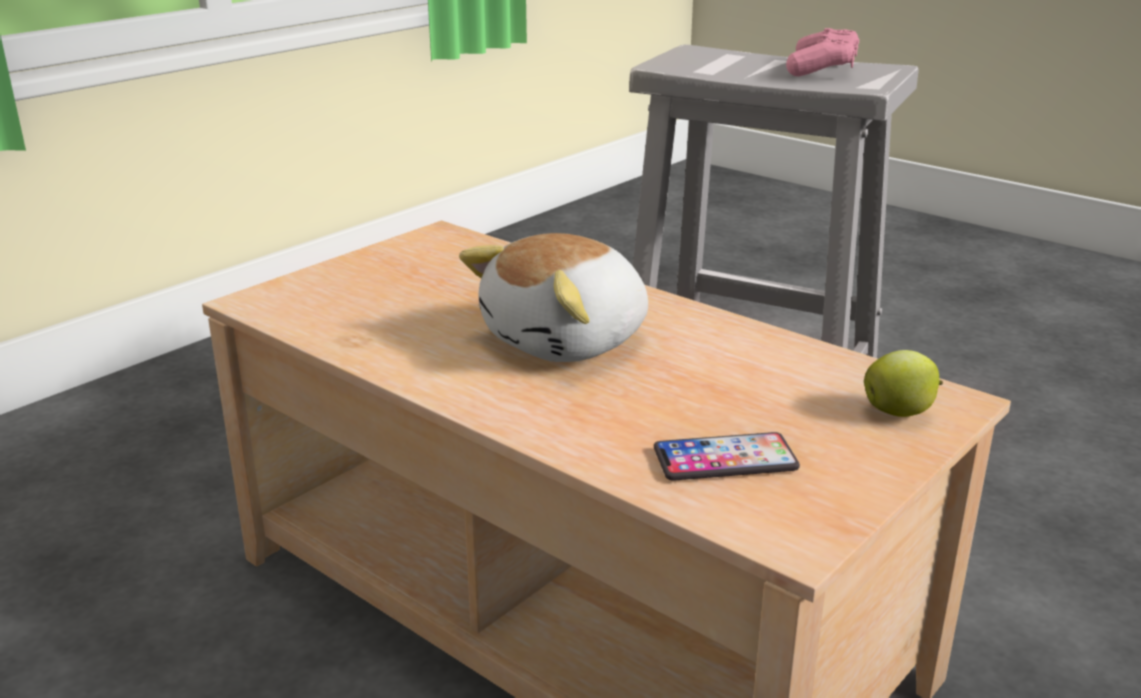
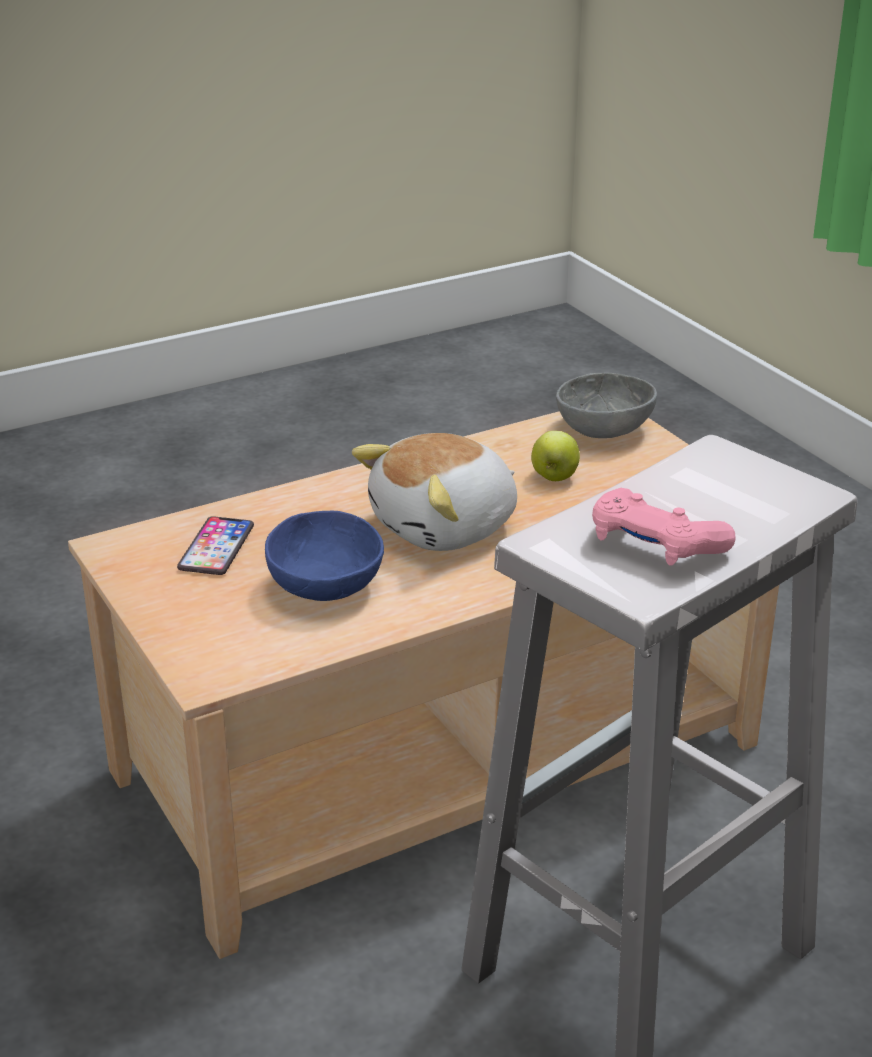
camera: 110 degrees right, 5 degrees up
(299, 299) = (602, 429): none -> grey bowl
(568, 341) = (446, 527): plush toy -> plush toy turned 105 degrees counterclockwise
(736, 376) = (328, 586): none -> blue bowl
(899, 413) = (211, 642): apple -> apple (554, 477)

